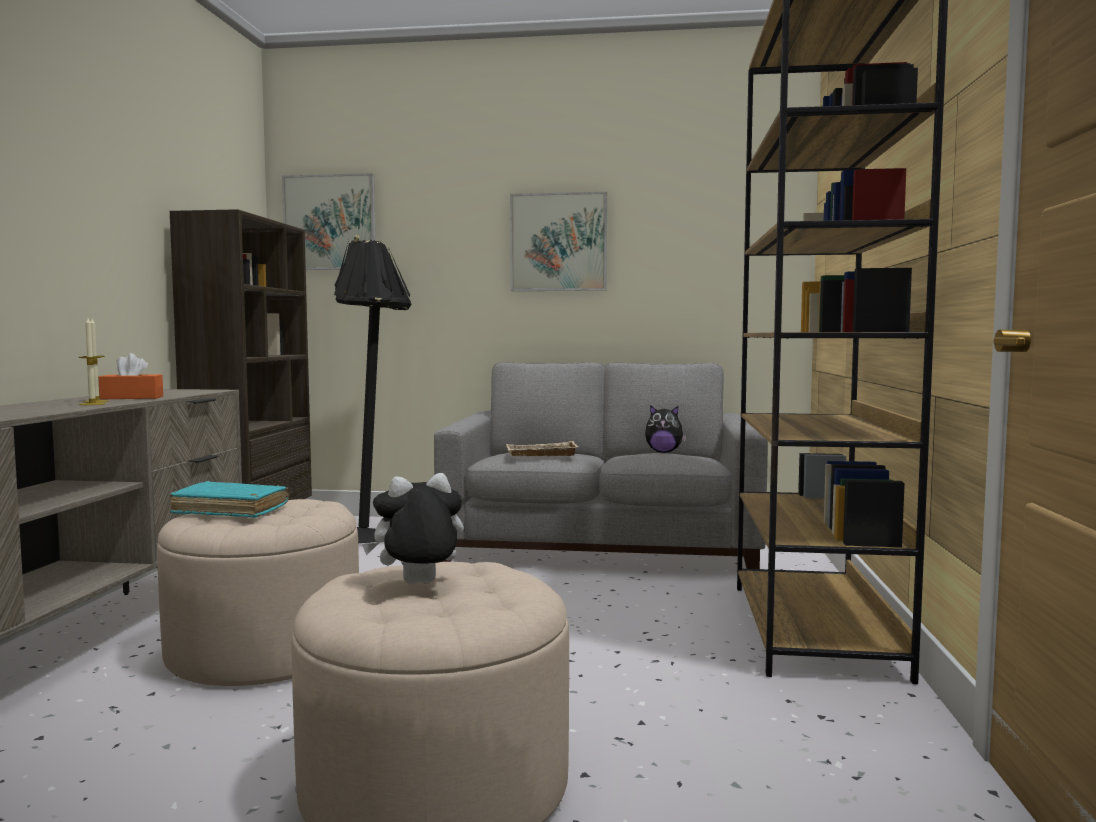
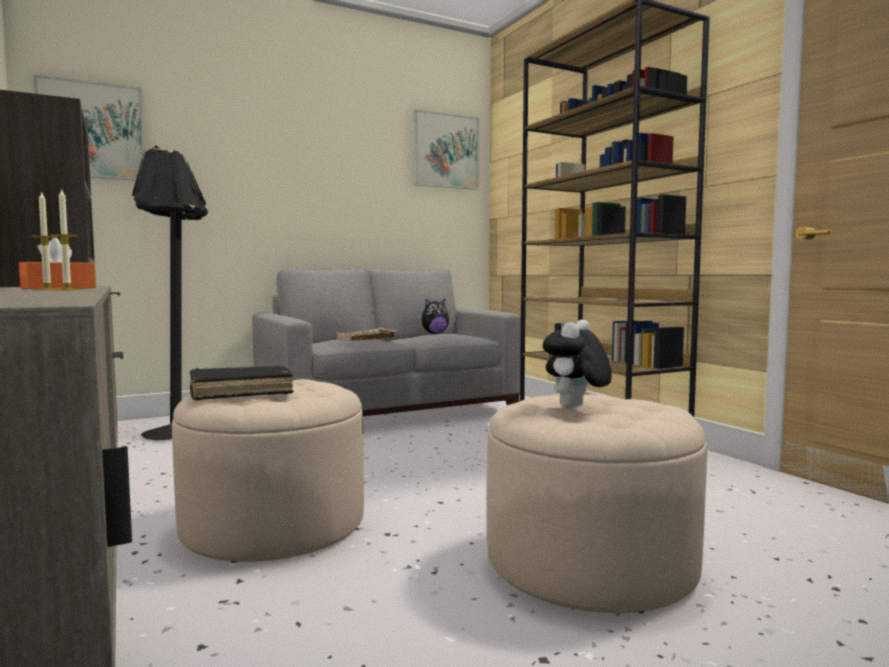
camera: 35 degrees left, 0 degrees up
(231, 510) = (241, 393): turquoise book -> black book
(558, 242) = (317, 171): picture -> picture (445, 151)

